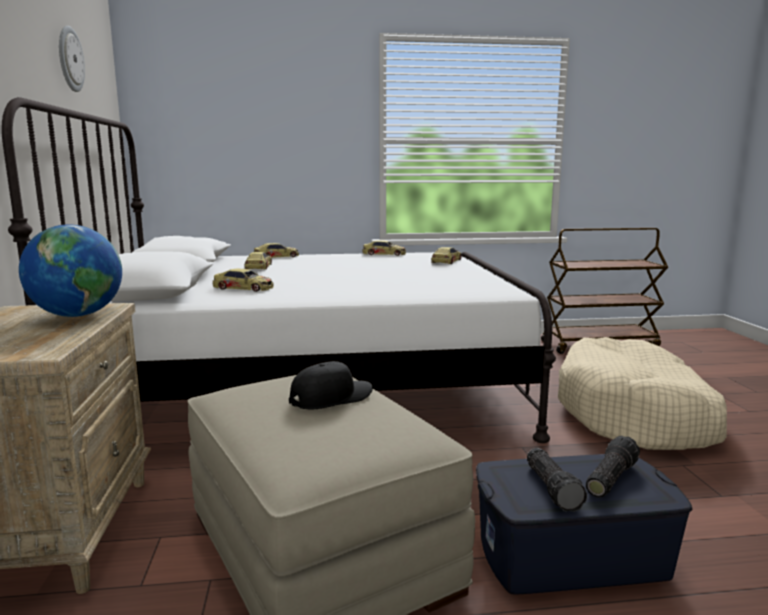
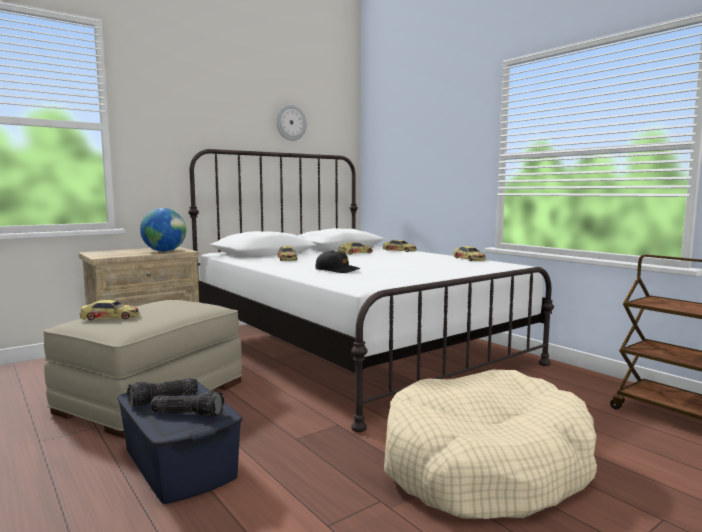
camera: 60 degrees right, 5 degrees down
(331, 398) = (167, 311): black cap -> black cap (337, 270)
(446, 261) = (472, 269): toy car -> toy car (110, 317)

